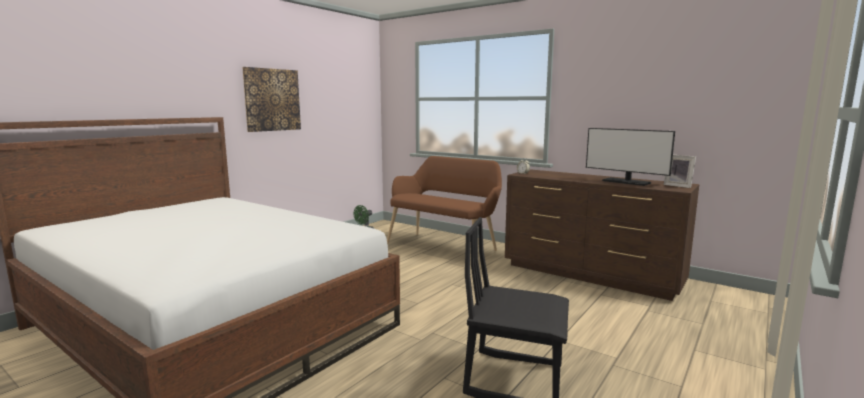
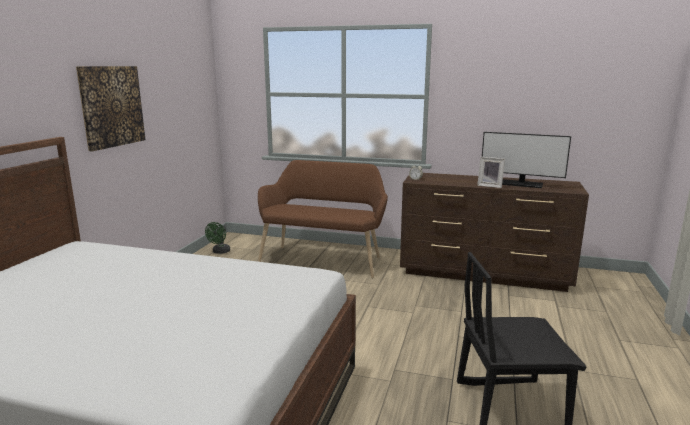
camera: 20 degrees left, 5 degrees up
(678, 186) = (568, 185): picture frame -> picture frame (490, 186)

